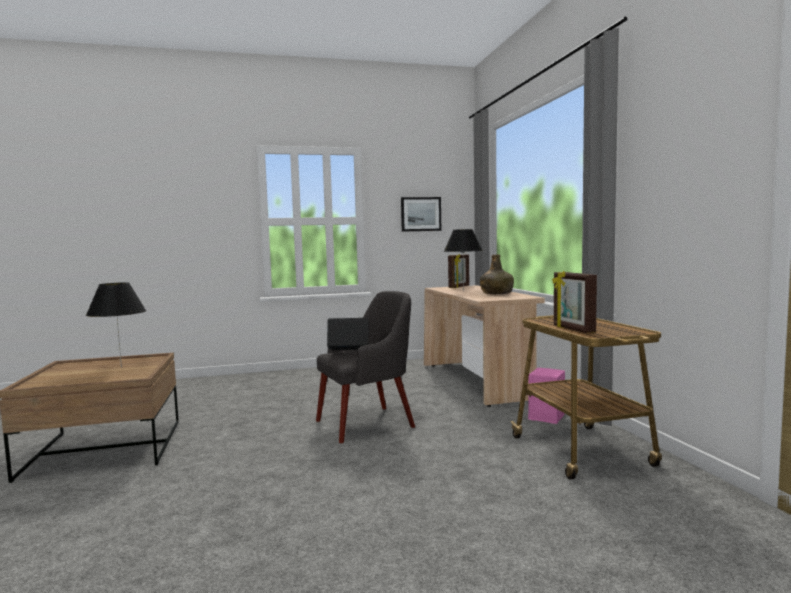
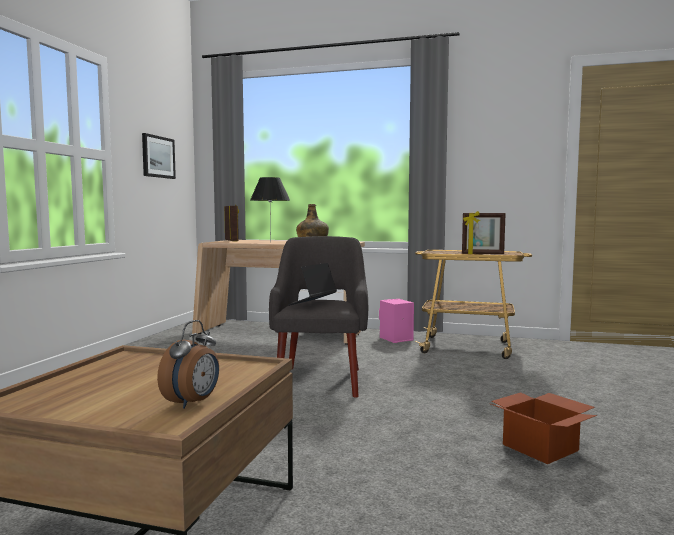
camera: 60 degrees left, 0 degrees up
(64, 383) = (193, 403): none -> alarm clock
(121, 367) = (151, 372): black table lamp -> none
(276, 538) = (542, 447): none -> cardboard box

